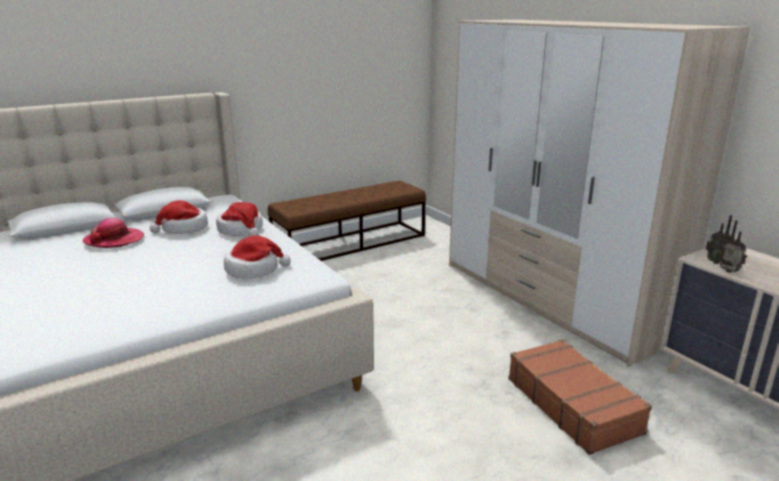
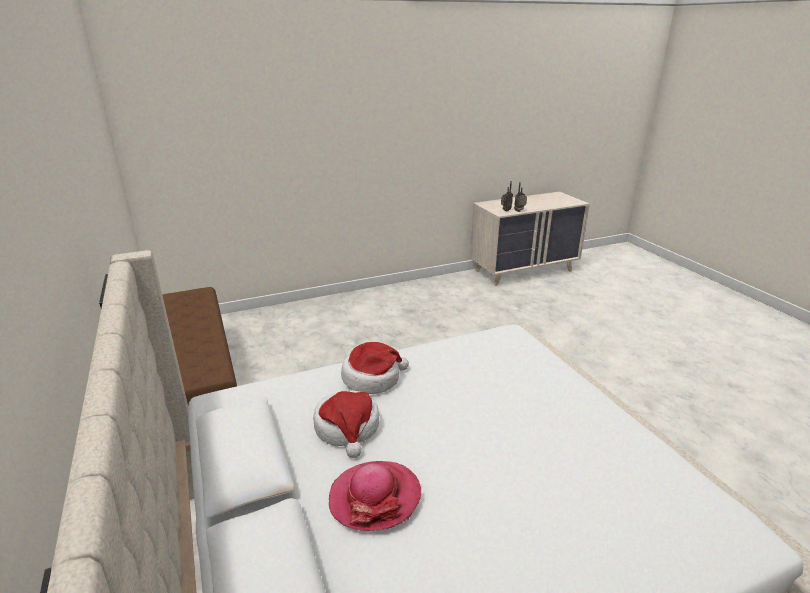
camera: 80 degrees left, 5 degrees up
(253, 269) = (495, 367): hat -> none
(551, 299) = (394, 299): wardrobe -> none
(573, 405) = (530, 321): brown suitcase -> none

